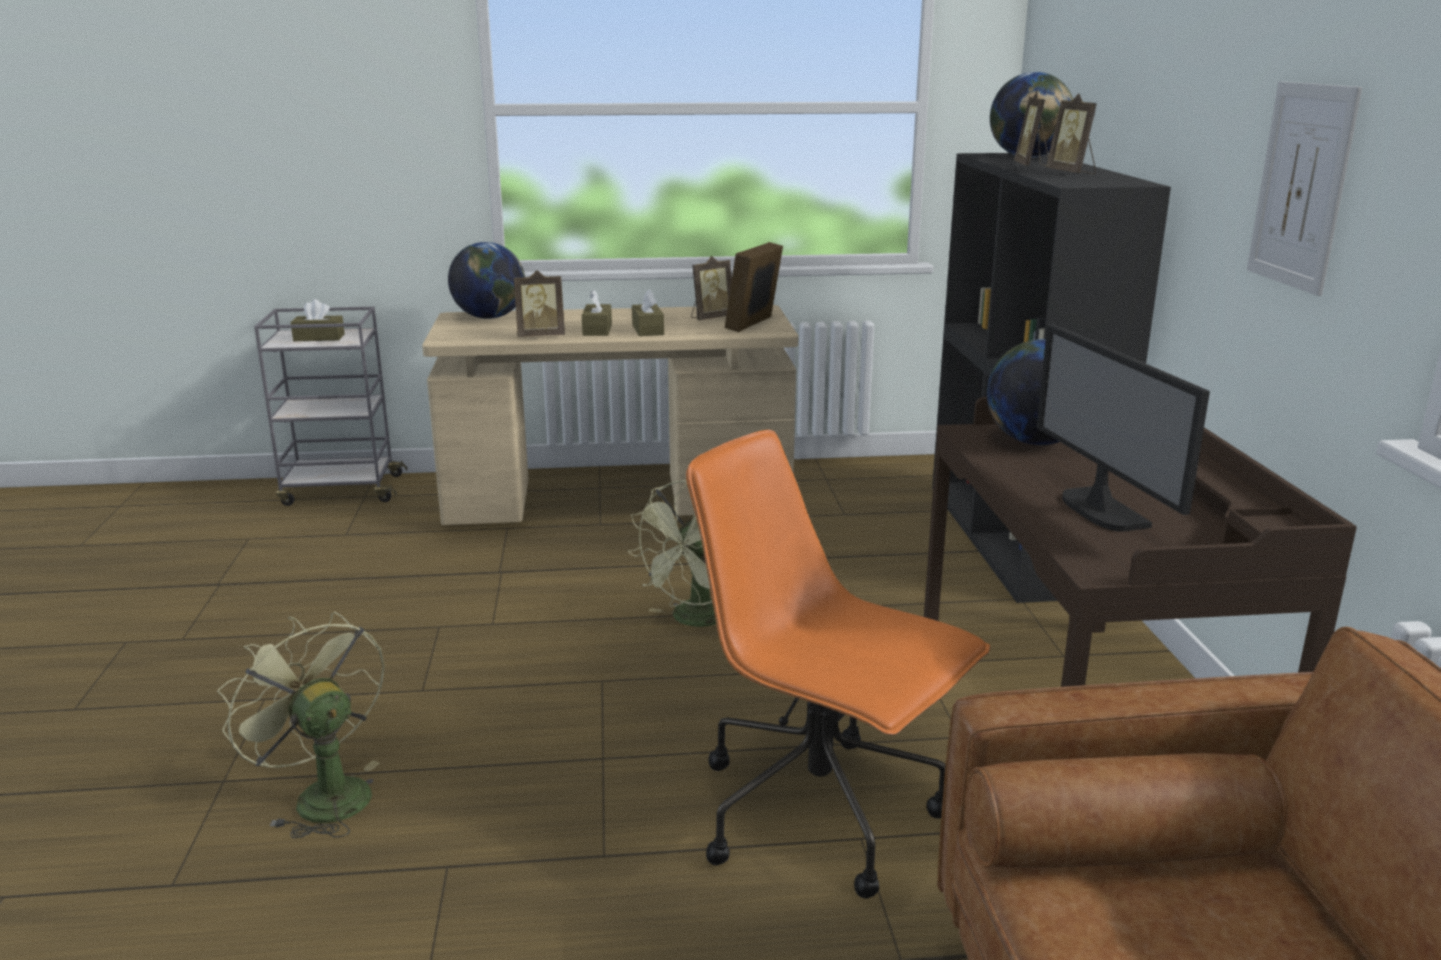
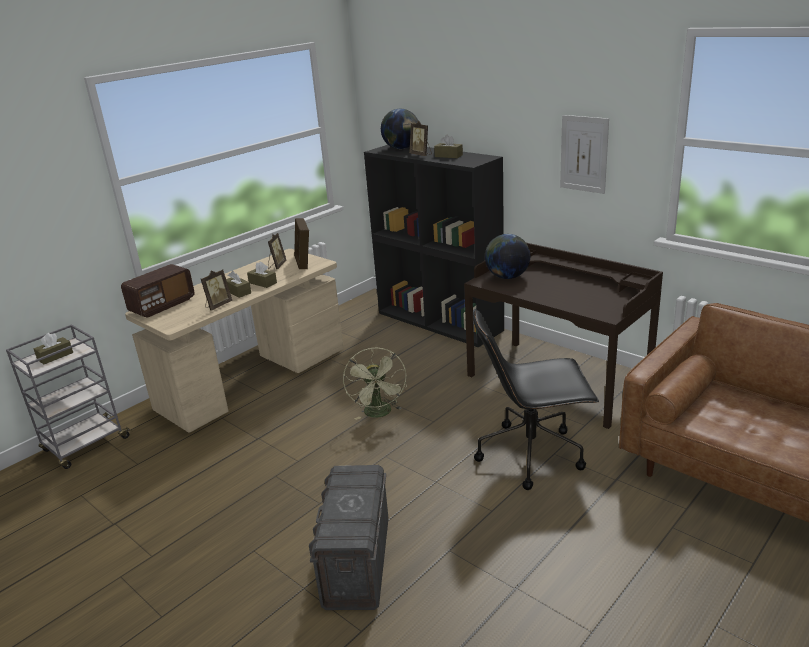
camera: 40 degrees left, 5 degrees up
(322, 795) = (357, 563): green fan -> grey storage box
(490, 317) = (162, 305): globe -> radio
(821, 814) = (532, 454): orange office chair -> black office chair
(1072, 173) = (448, 156): picture frame -> brown tissue box
(1100, 511) = (573, 295): monitor -> none

